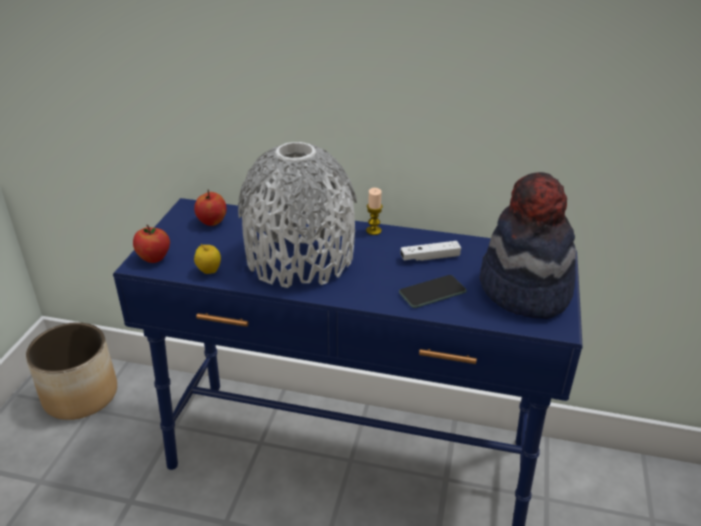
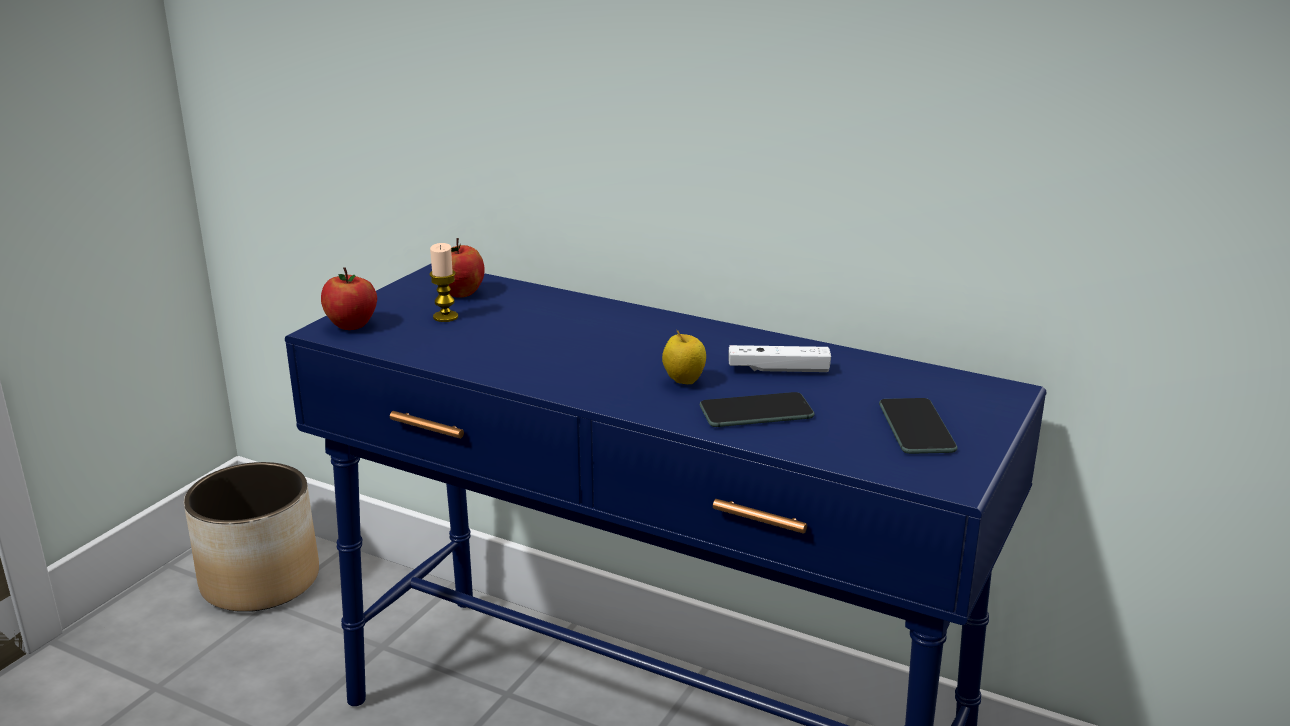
camera: 15 degrees right, 10 degrees down
(209, 272) = (421, 349): apple -> apple (683, 382)
(300, 258) = (568, 347): grey vase -> none
(373, 231) = (705, 328): candle -> candle (445, 317)
(524, 290) = (916, 427): hat -> phone

